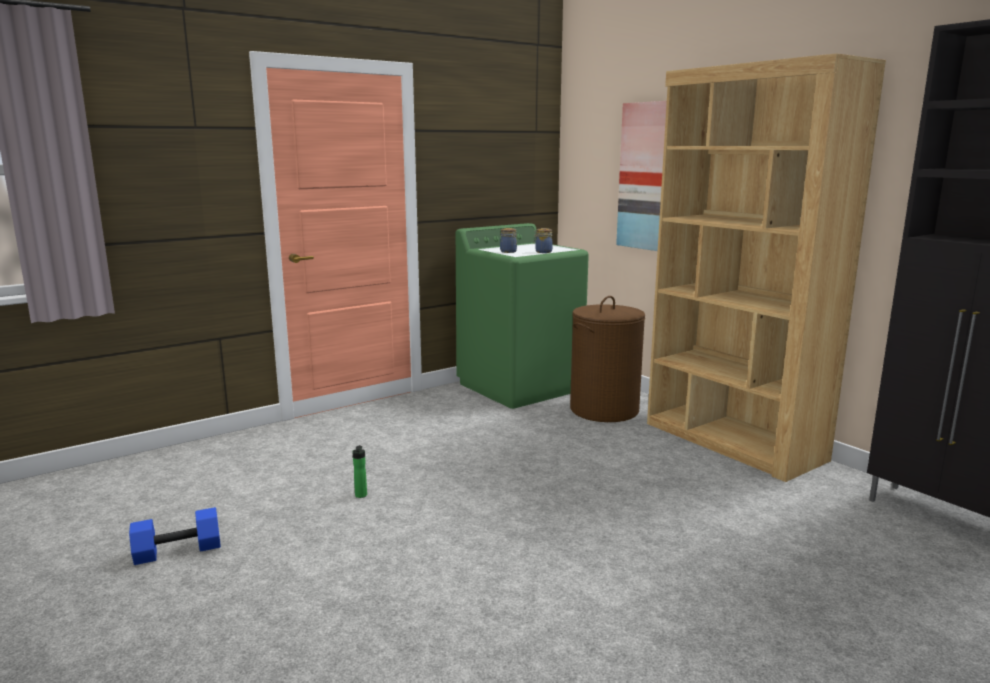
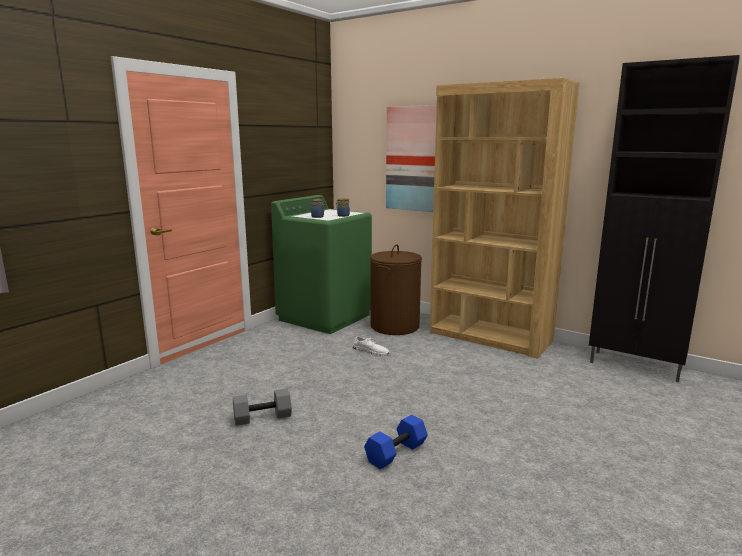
camera: 20 degrees left, 0 degrees up
(179, 550) = (135, 493): blue dumbbell -> blue dumbbell (396, 452)
(360, 496) = (262, 418): bottle -> grey dumbbell
(549, 436) = (371, 350): none -> white shoe

